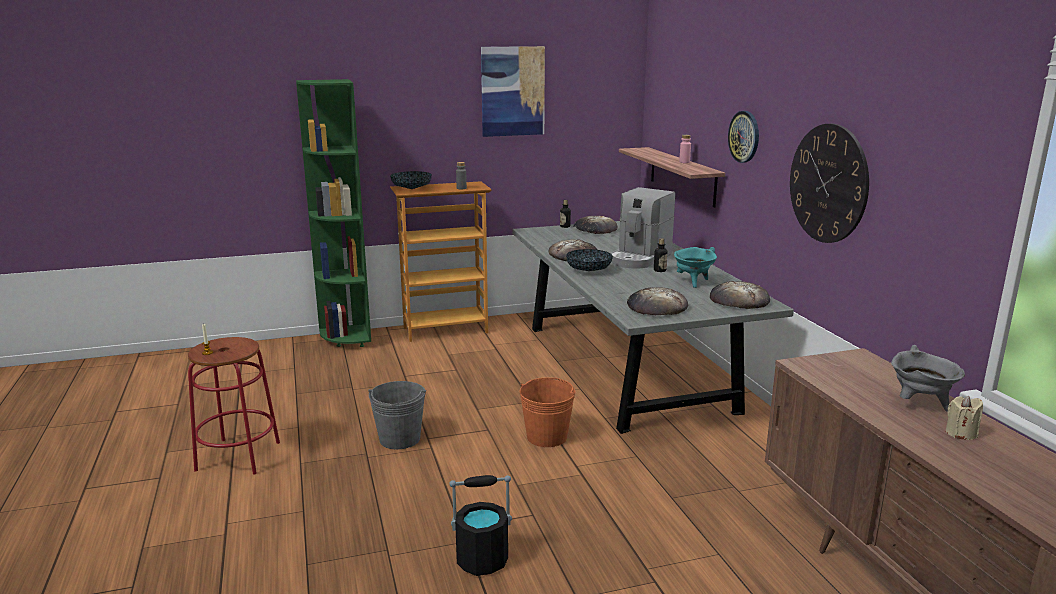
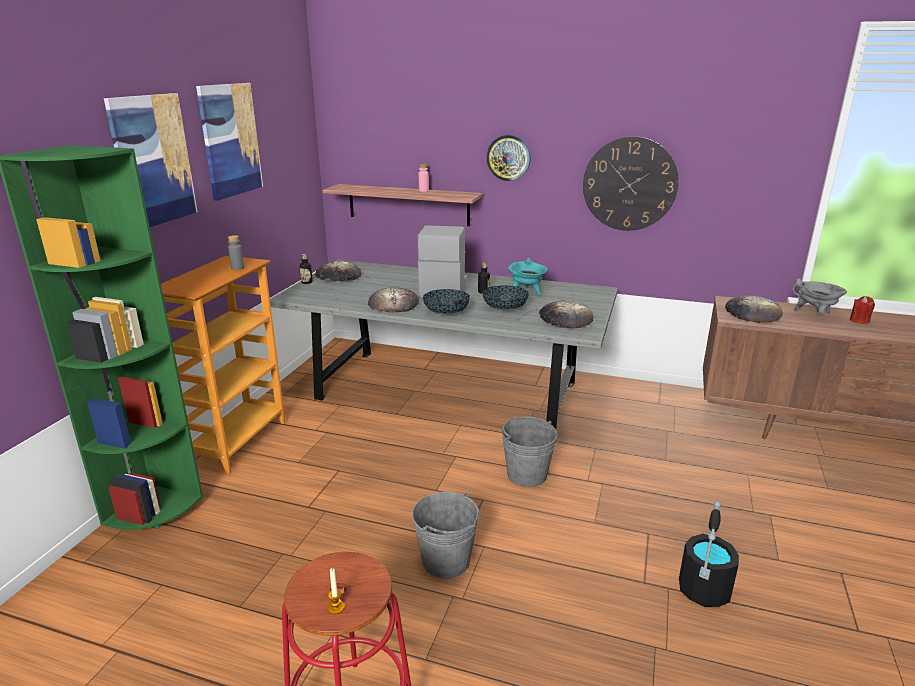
camera: 55 degrees left, 5 degrees up
(411, 189) = (186, 285): bowl -> bowl (504, 308)
(424, 97) = (153, 160): none -> picture
(547, 437) = (527, 474): orange bucket -> grey bucket
(639, 258) = (444, 288): coffee machine -> coffee machine turned 150 degrees counterclockwise
(739, 300) = (582, 293): bread -> bread (752, 313)
(961, 433) = (859, 321): beige candle -> red candle

